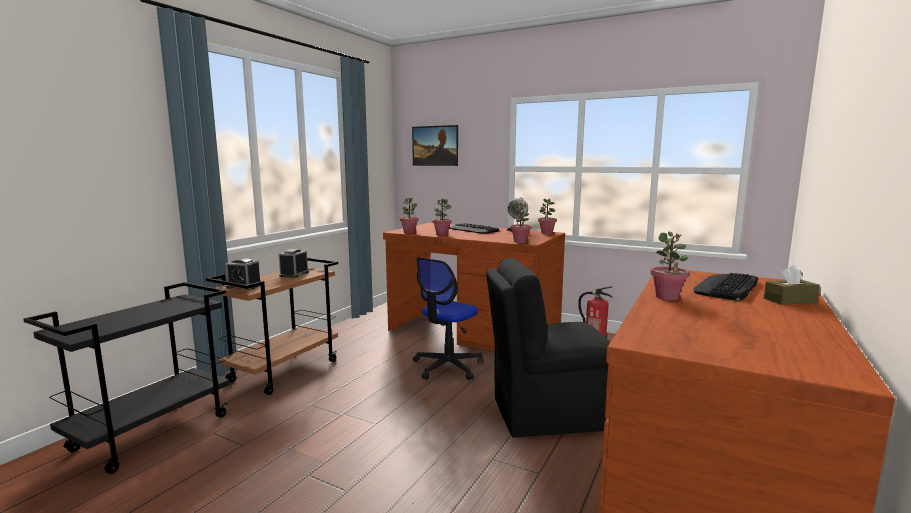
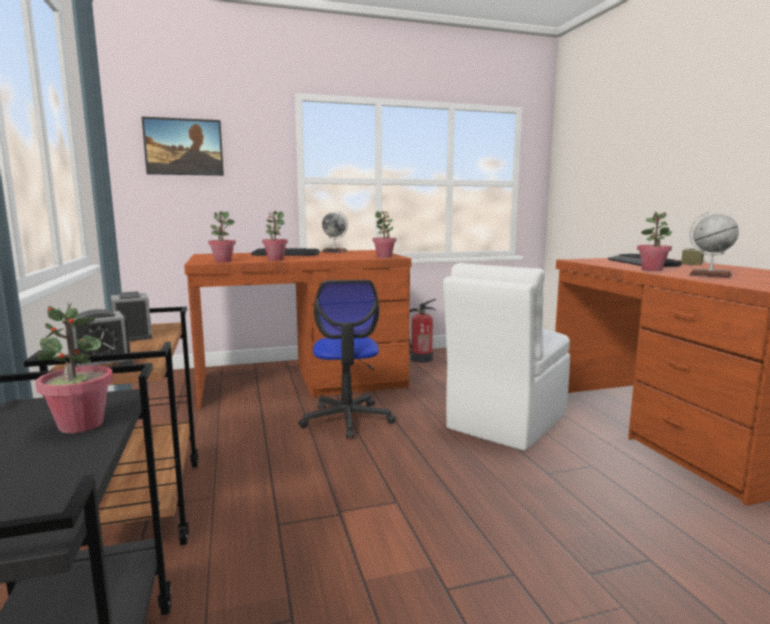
camera: 45 degrees left, 0 degrees up
(546, 233) = (369, 251): potted plant -> potted plant (81, 425)
(547, 413) = (505, 422): black chair -> white chair
(685, 316) = (709, 275): none -> globe

